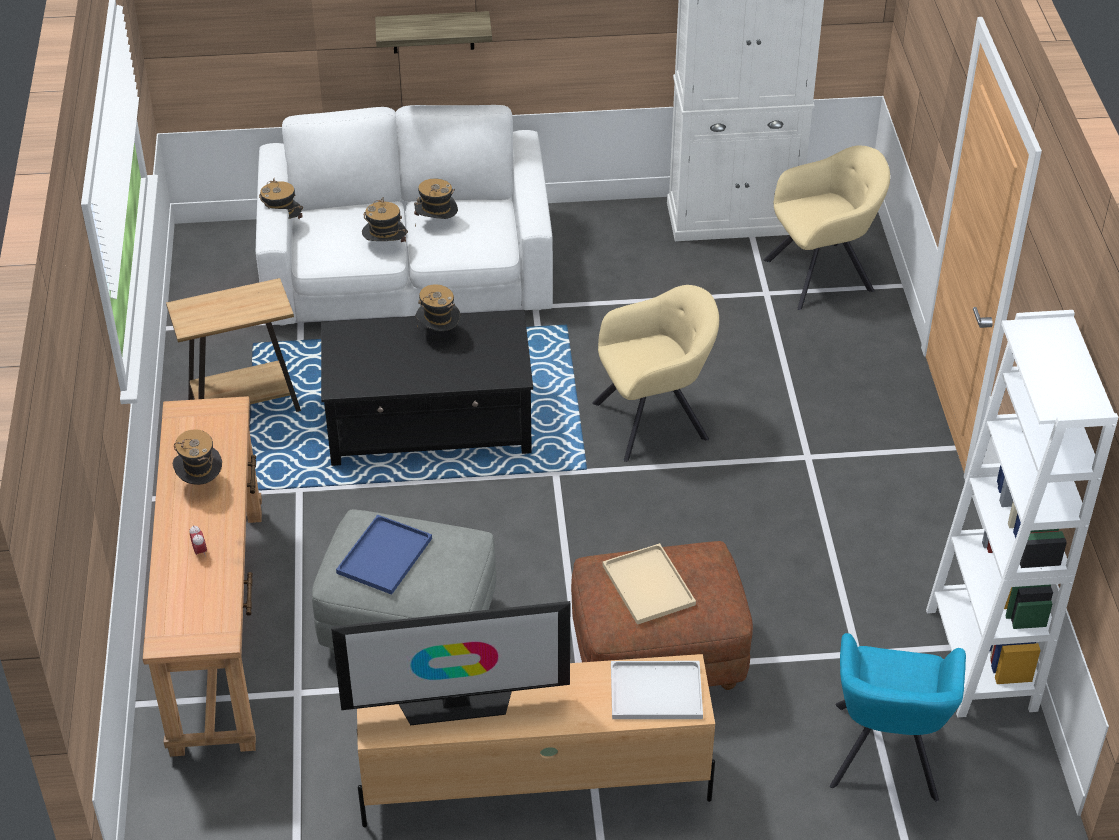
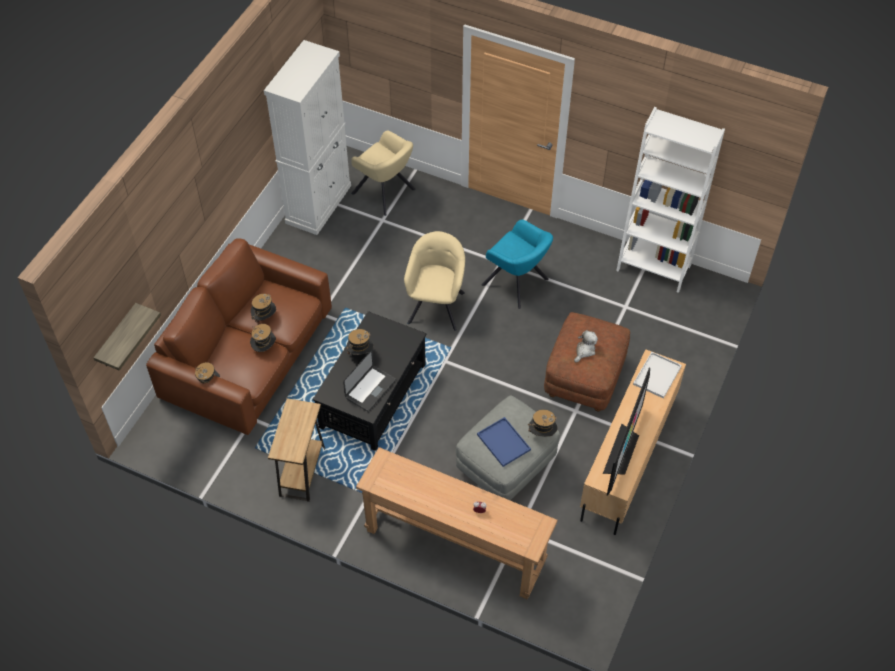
camera: 60 degrees left, 10 degrees up
(201, 484) = (431, 492): hat -> hat (542, 434)
(381, 371) = (370, 389): none -> laptop
(407, 269) = (248, 353): white sofa -> brown sofa
(433, 32) = (190, 233): shelf -> shelf (117, 338)
(646, 584) = (584, 350): beige tray -> plush toy
(823, 274) = (385, 192): beige armchair -> beige armchair turned 120 degrees clockwise
(886, 756) = (684, 326): turquoise armchair -> turquoise armchair (517, 283)

